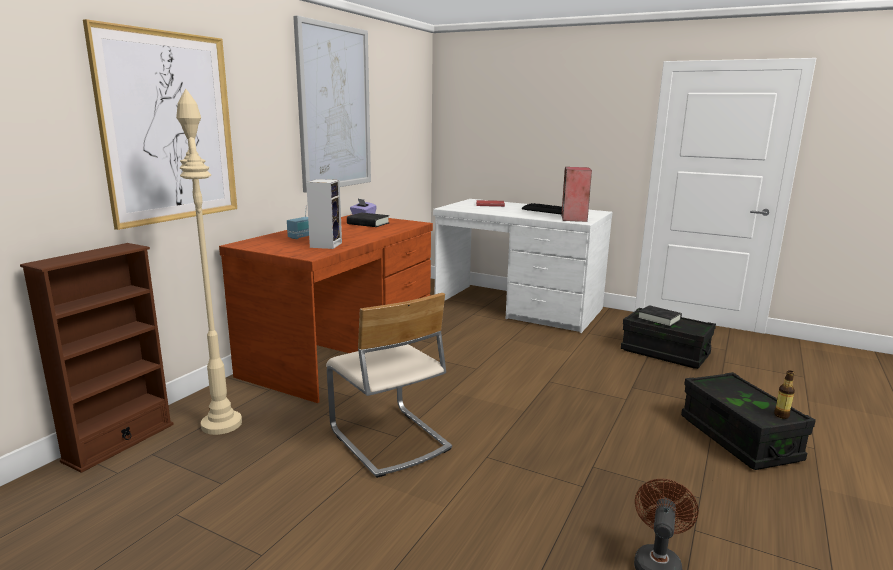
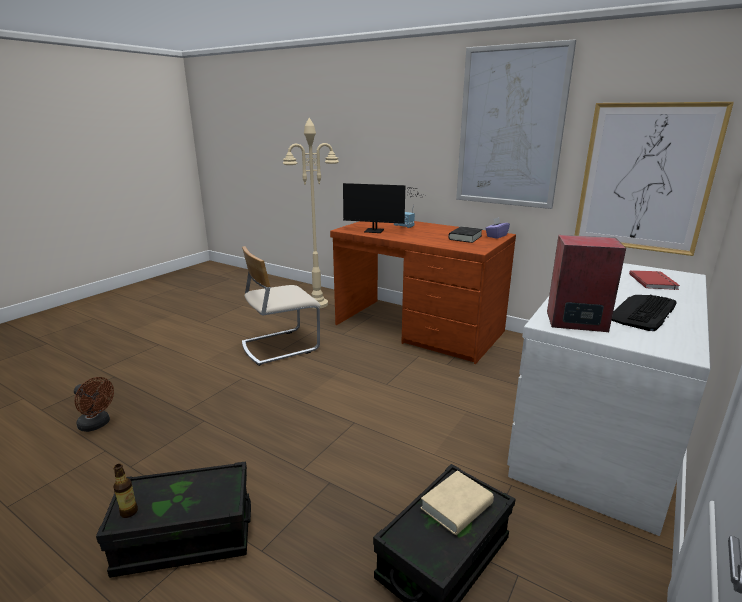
camera: 95 degrees right, 5 degrees up
(119, 442) = (307, 288): brown bookcase -> none
(169, 128) = (358, 139): picture -> picture (644, 178)
(326, 245) = (377, 231): speaker -> monitor
(659, 319) = (456, 506): black book -> beige book

